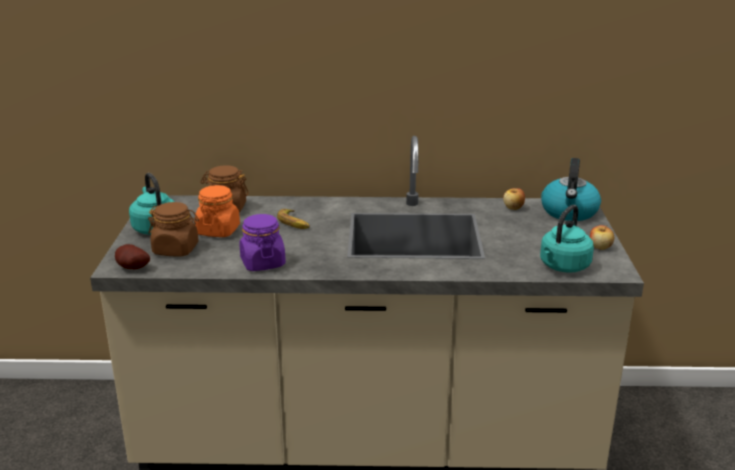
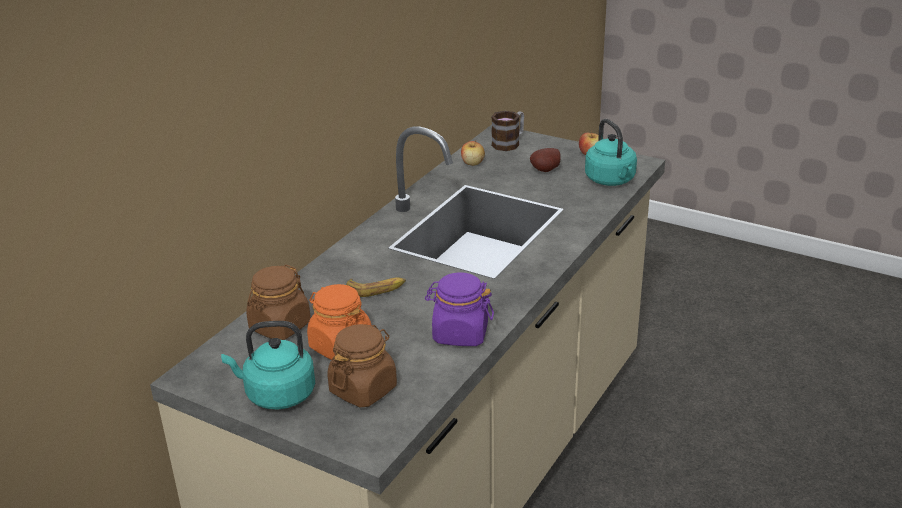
camera: 60 degrees left, 5 degrees up
(132, 268) = (386, 435): potato -> potato (547, 171)
(569, 212) = (509, 143): kettle -> mug

